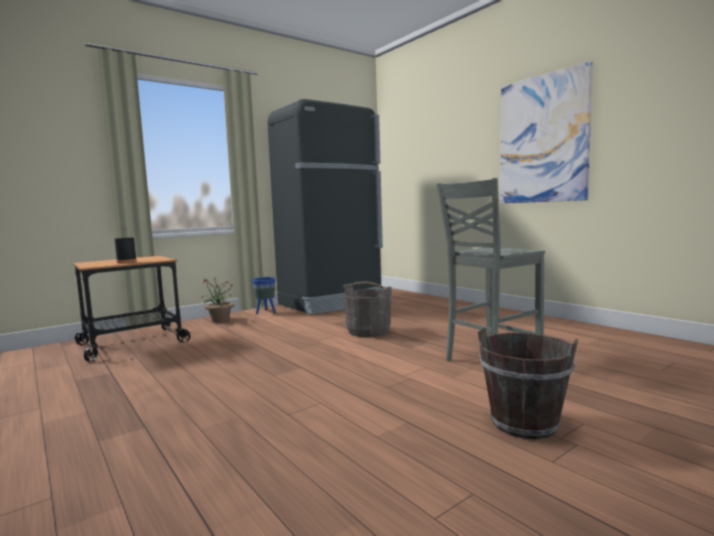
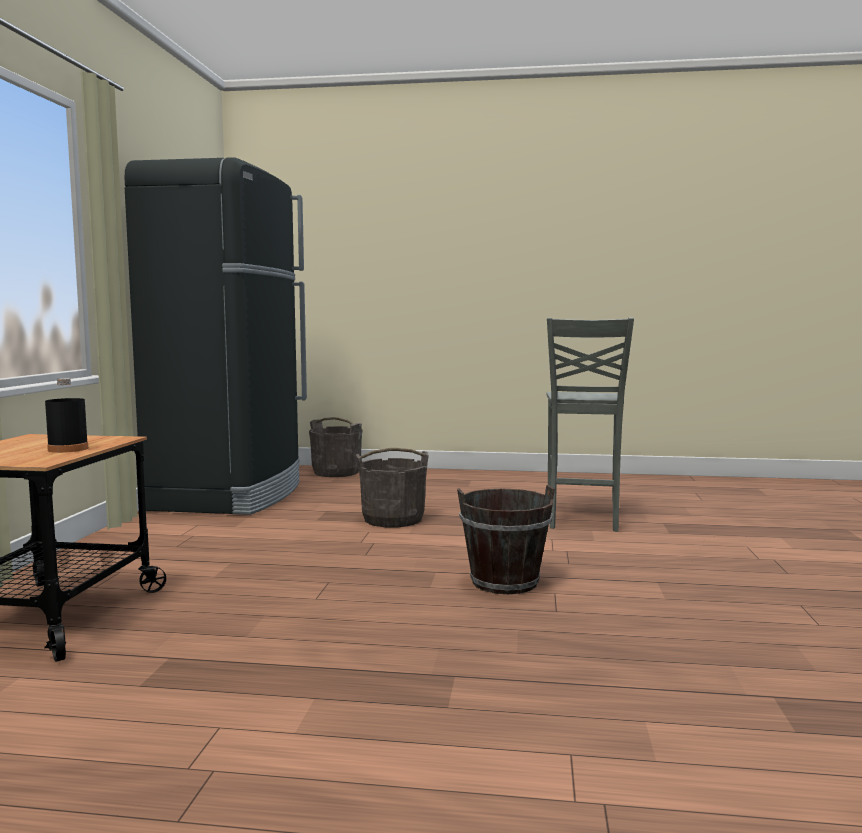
camera: 45 degrees left, 0 degrees up
(220, 320) = (108, 551): potted plant -> none
(266, 312) = (157, 525): blue planter -> none
(417, 298) = (336, 472): none -> grey bucket
(523, 423) = (721, 557): brown bucket -> brown bucket (504, 582)
(543, 139) = (516, 263): picture -> none

